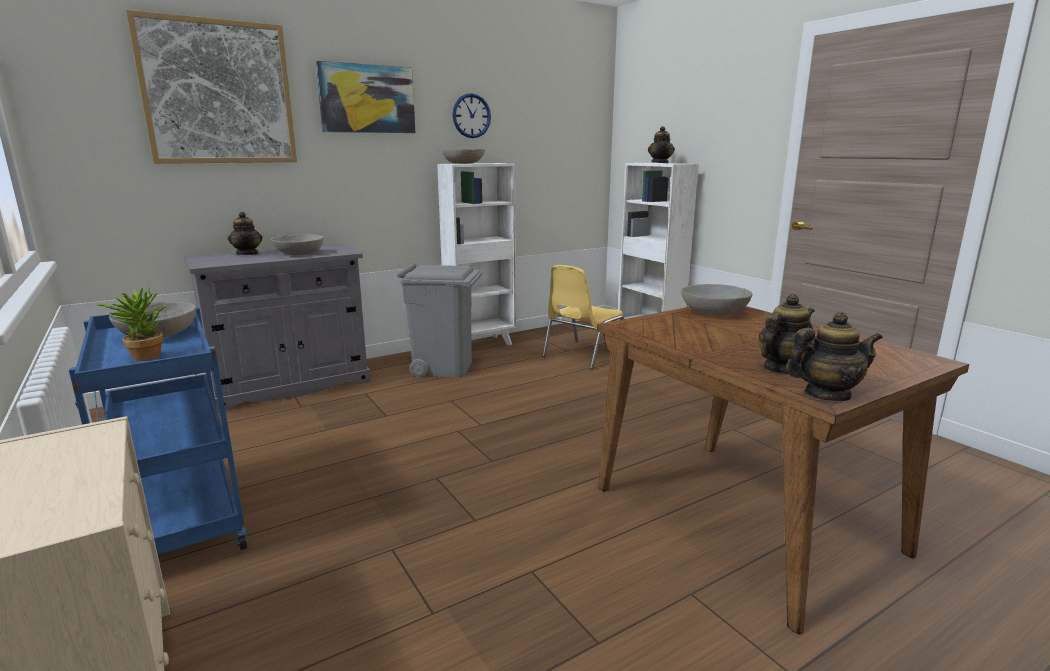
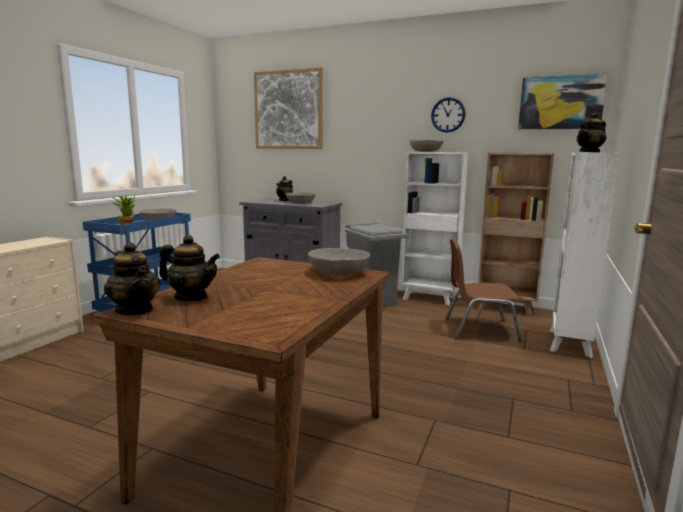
camera: 55 degrees right, 5 degrees down
(367, 99) = (368, 107): picture -> picture (560, 103)
(554, 331) = (506, 309): none -> brown bookcase
(583, 355) = (479, 329): yellow chair -> brown chair

